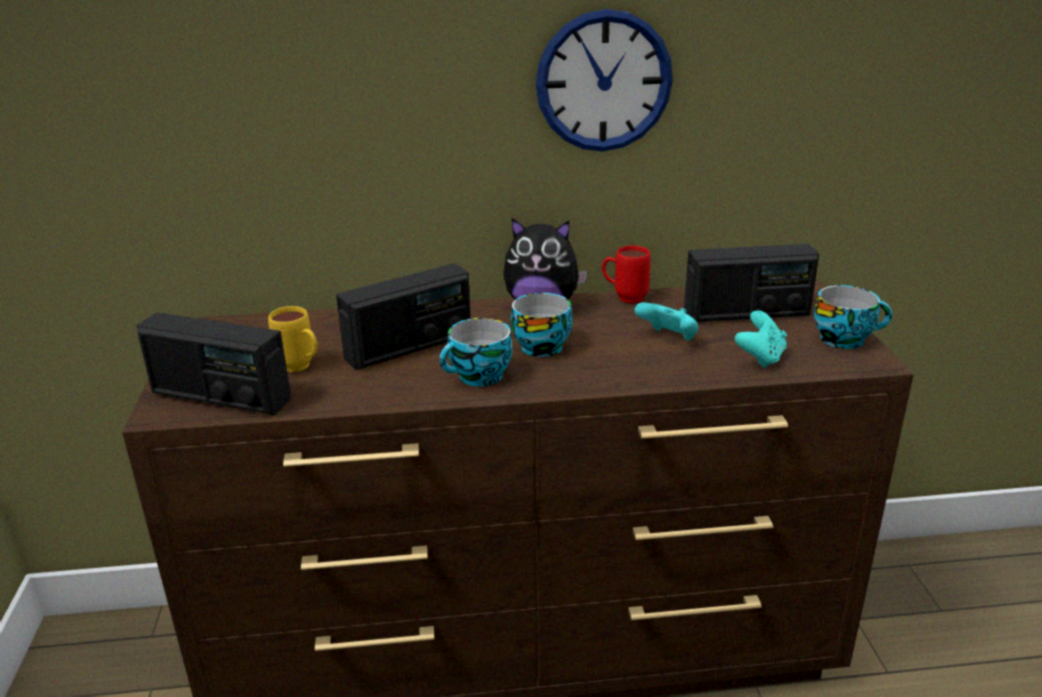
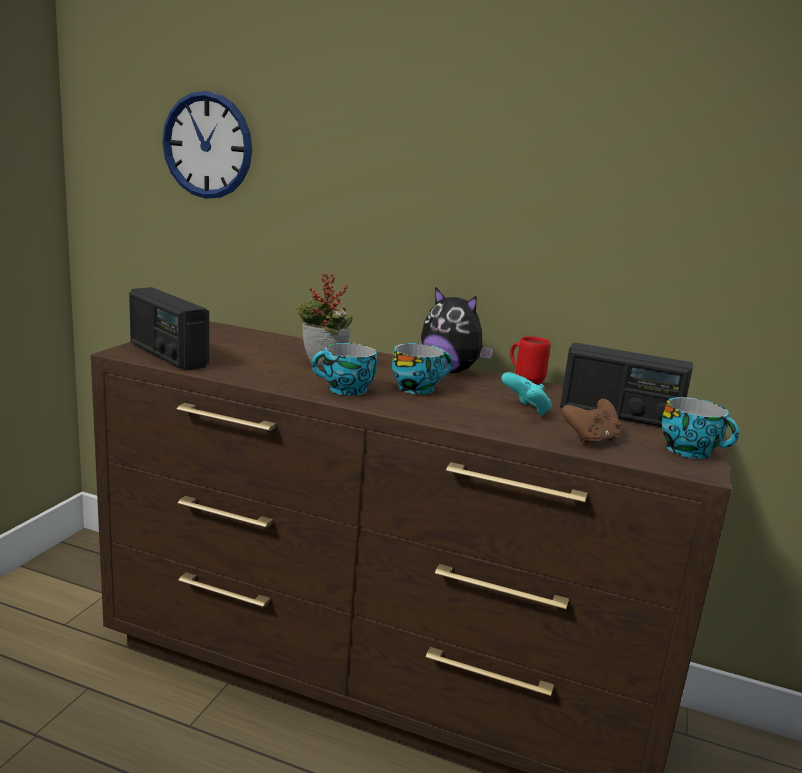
camera: 25 degrees right, 10 degrees down
(301, 368) = (235, 356): yellow mug -> none
(409, 347) = (321, 365): radio -> potted plant
(604, 82) = (538, 190): wall clock -> wall clock (207, 146)
(760, 358) = (591, 440): turquoise game controller -> brown game controller

